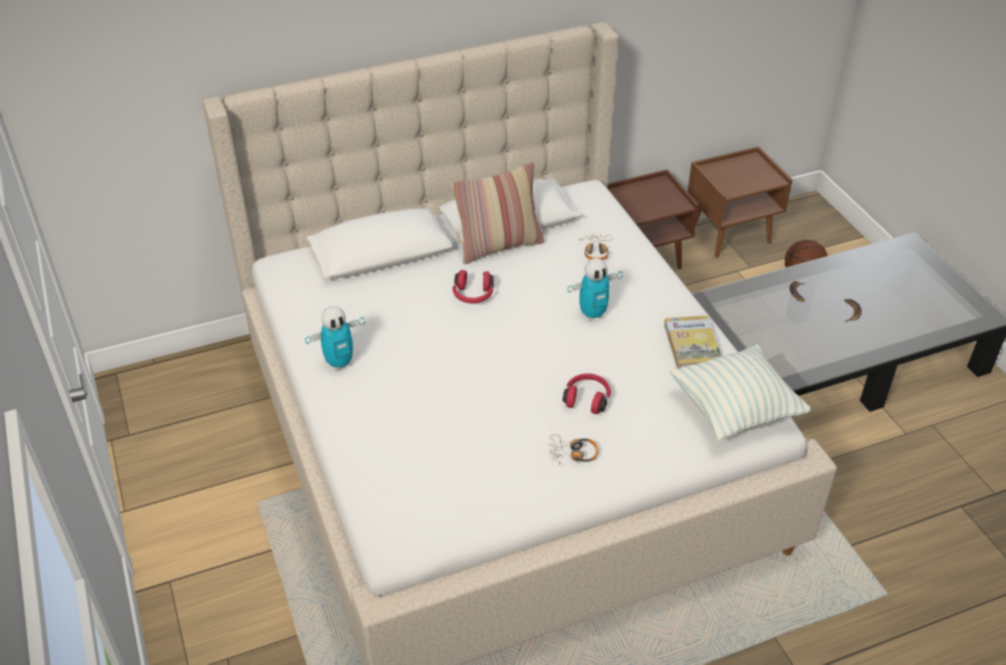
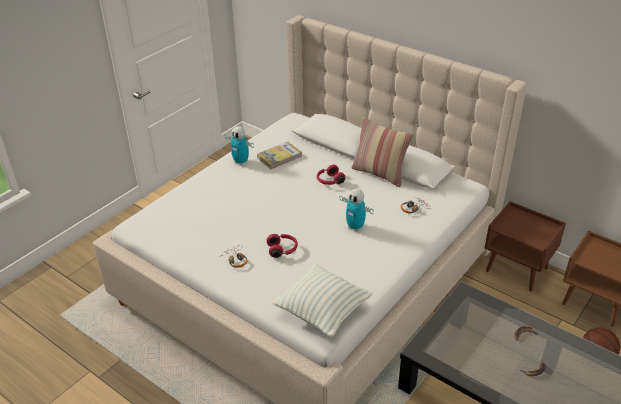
camera: 60 degrees right, 5 degrees down
(692, 345) = (365, 275): book -> book (279, 157)

